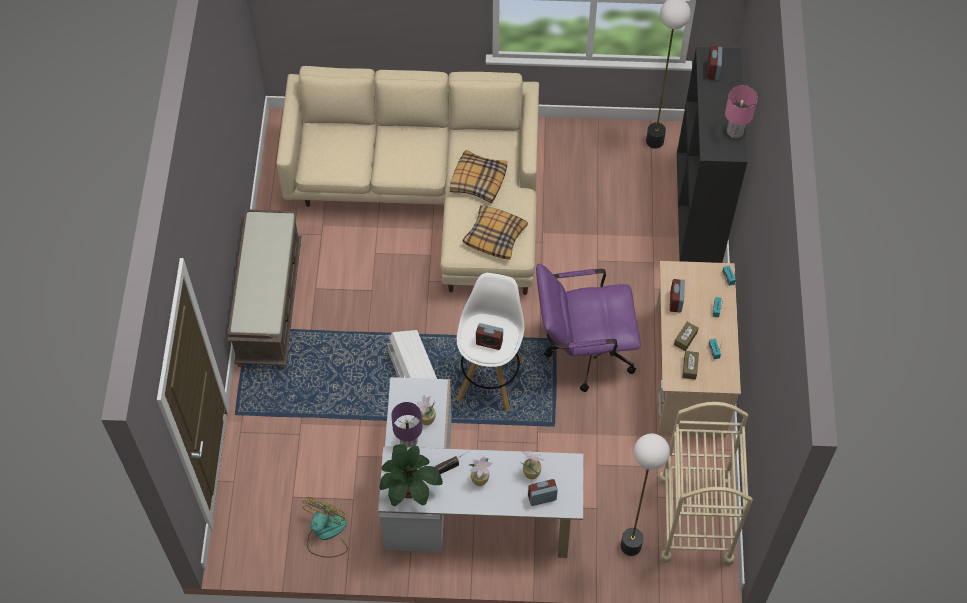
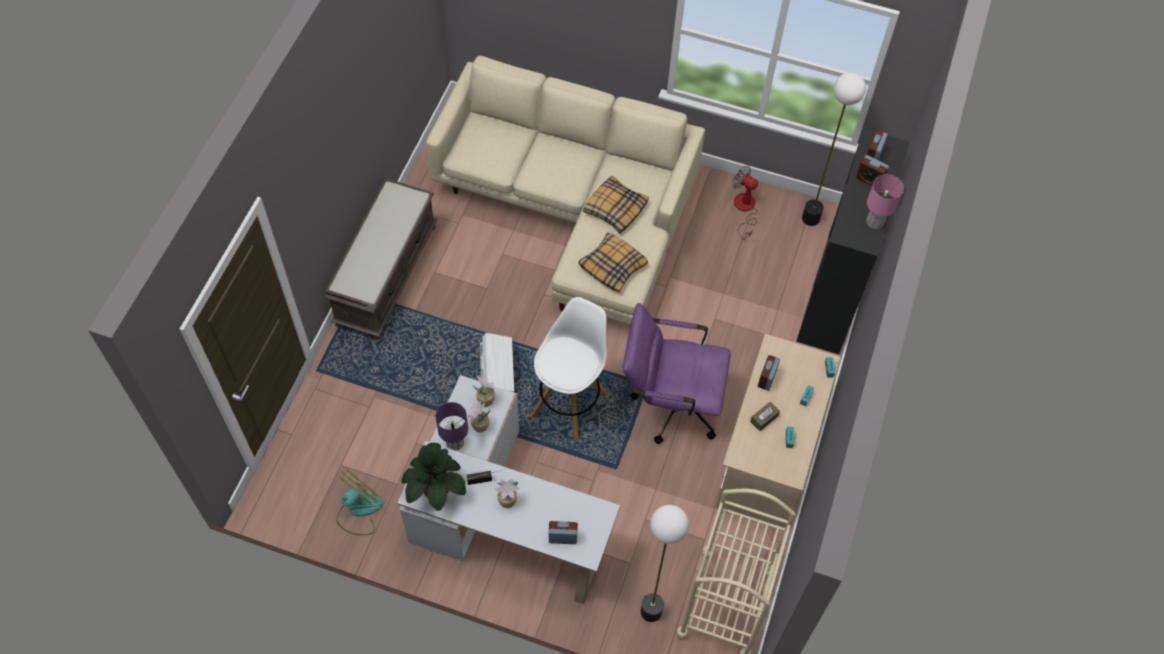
camera: 15 degrees right, 0 degrees up
(489, 342) = (566, 367): alarm clock -> alarm clock (869, 179)
(531, 472) = (560, 509): potted plant -> potted plant (485, 400)
(590, 149) = (744, 209): none -> fan
(690, 367) = (758, 449): brown tissue box -> none

